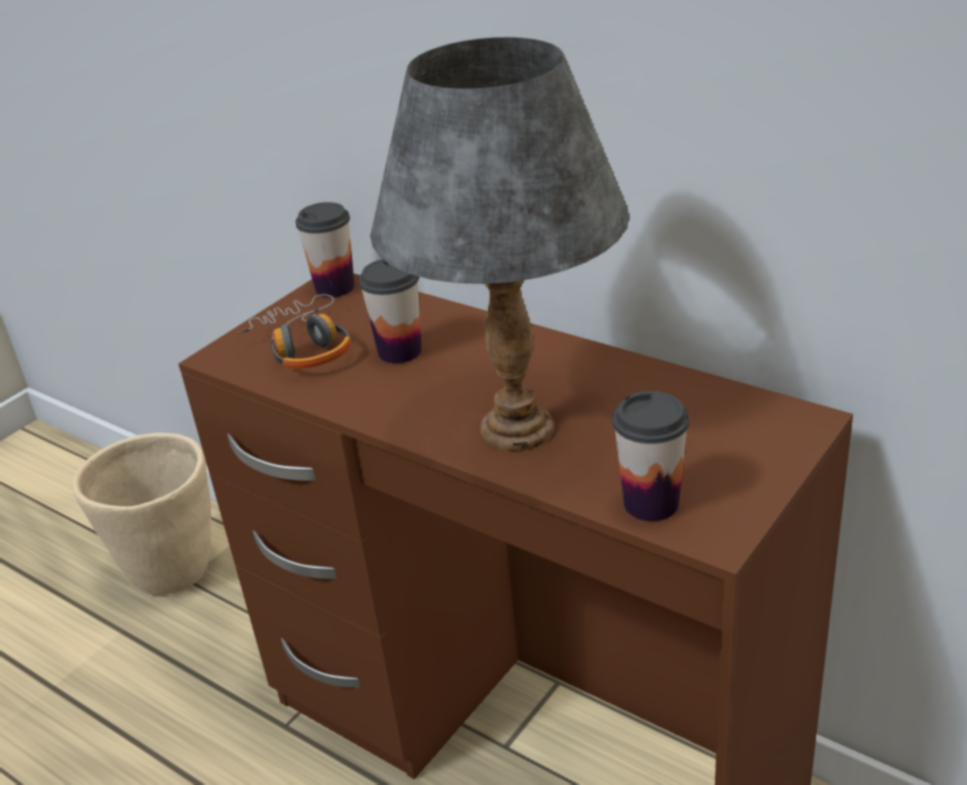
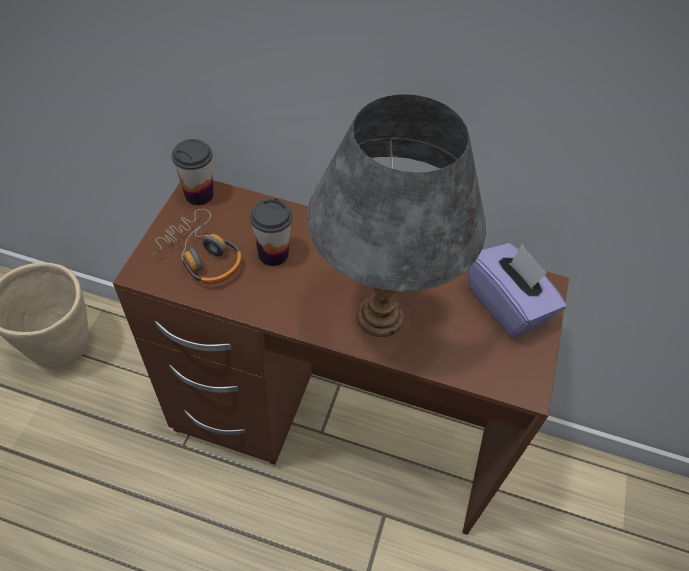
camera: 25 degrees left, 20 degrees up
(651, 503) = (483, 368): cup -> none
(728, 434) = (507, 304): none -> purple tissue box

